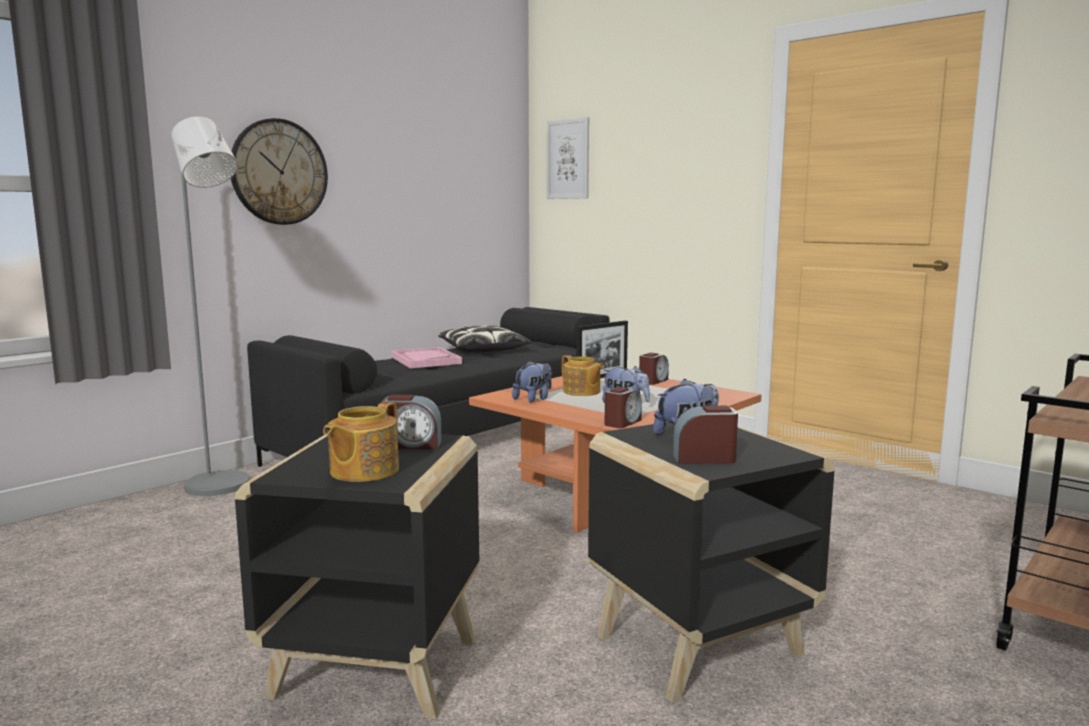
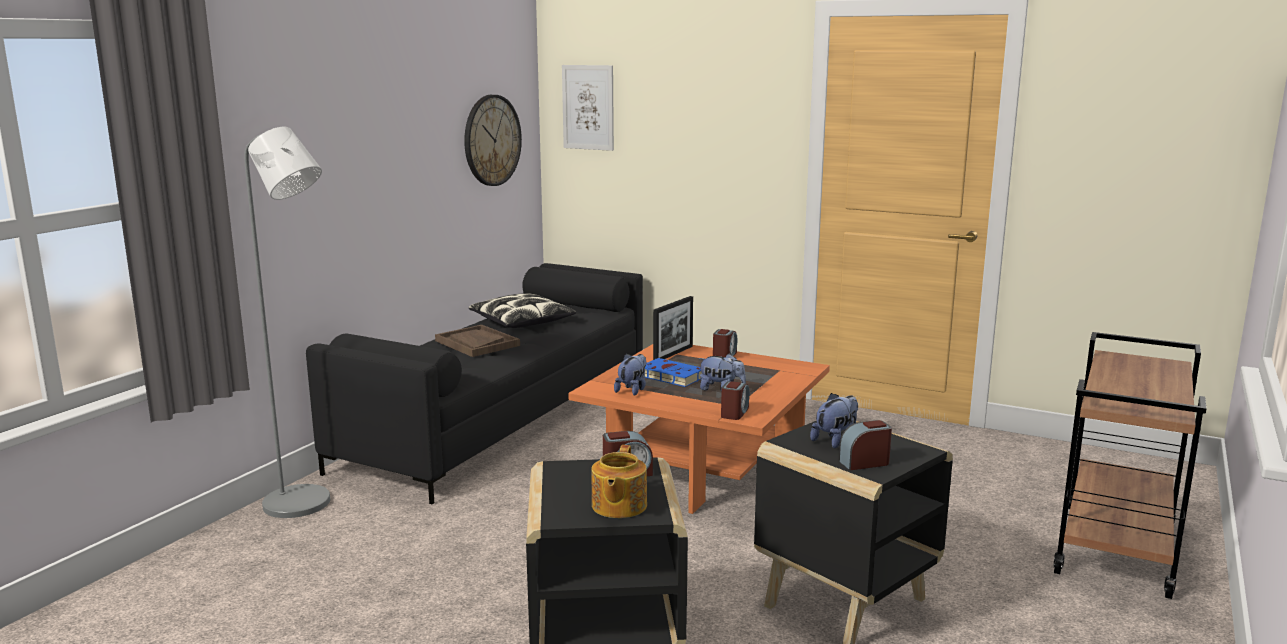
camera: 15 degrees left, 5 degrees up
(279, 172) = (323, 159): wall clock -> wall clock (492, 140)
(425, 360) = (477, 343): pink tray -> brown tray
(581, 392) = (669, 376): teapot -> blue book

